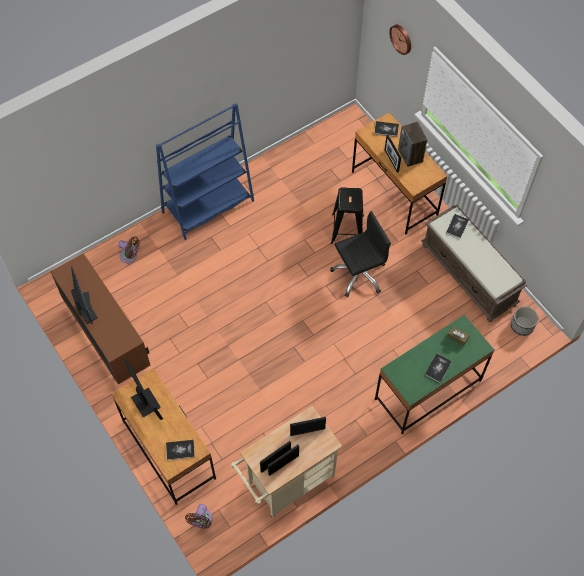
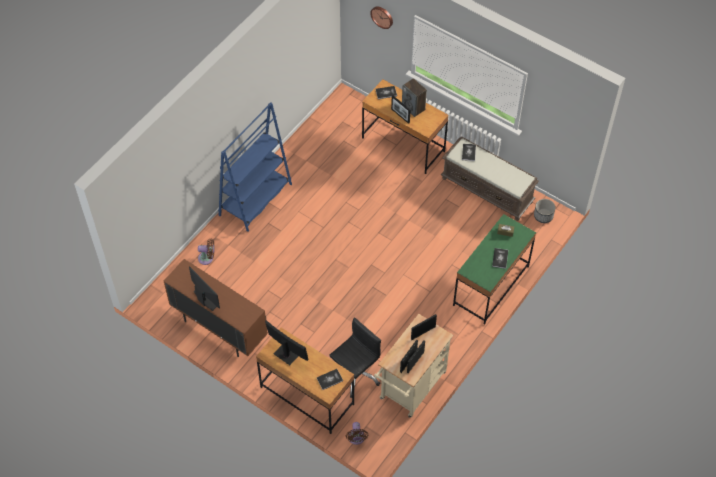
camera: 20 degrees left, 5 degrees down
(347, 229) = (377, 184): black stool -> none
(359, 274) = (401, 215): black office chair -> black office chair (355, 374)

